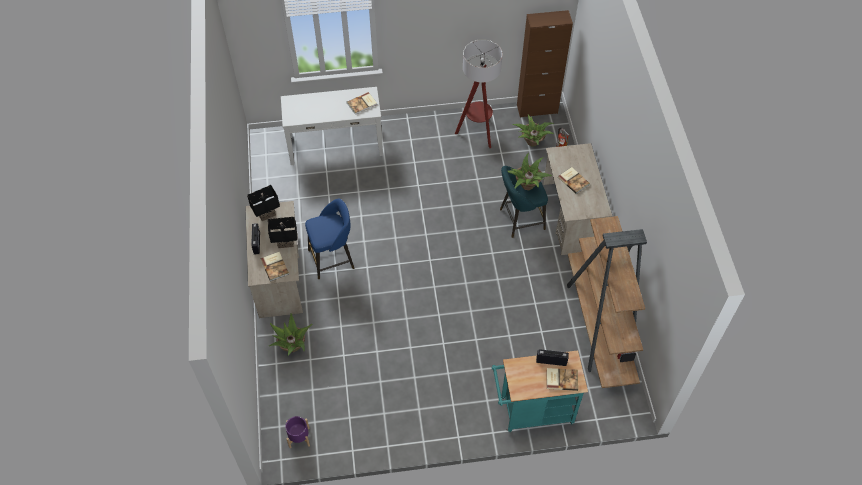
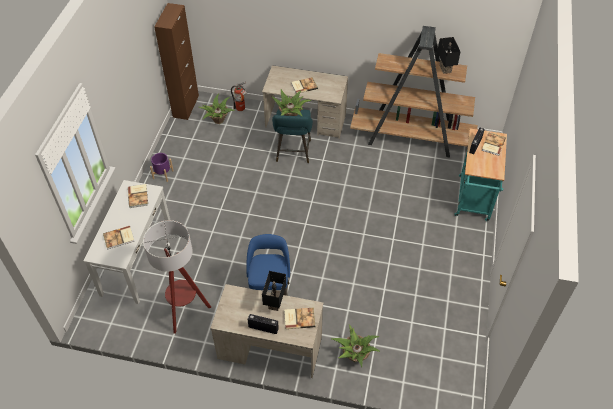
camera: 70 degrees left, 5 degrees down
(267, 215) = (232, 311): black table lamp -> black table lamp (446, 68)
(299, 437) = (454, 374): purple planter -> purple planter (163, 174)
(311, 109) = (119, 238): none -> book
(477, 133) = (187, 151): floor lamp -> floor lamp (185, 311)

